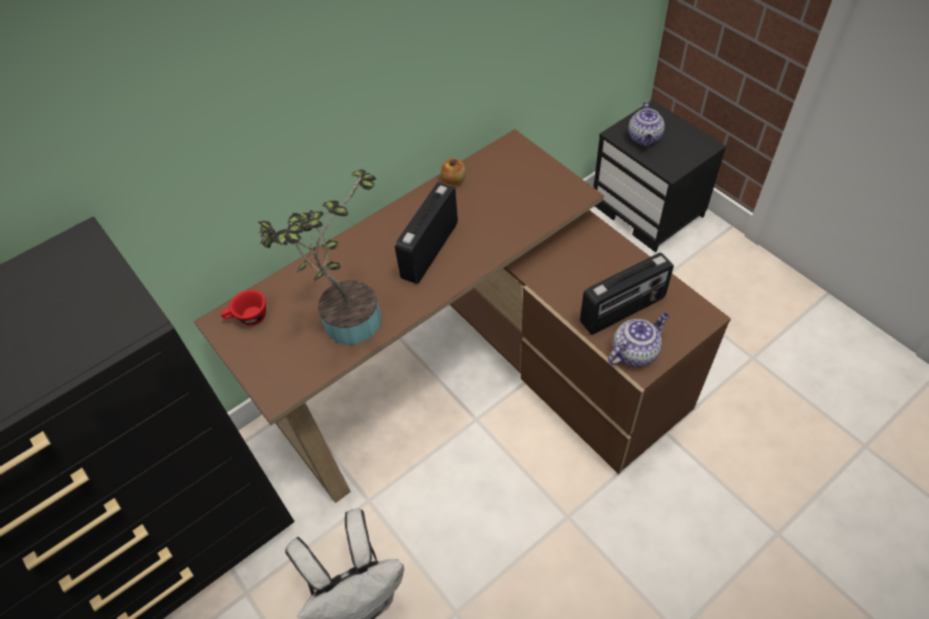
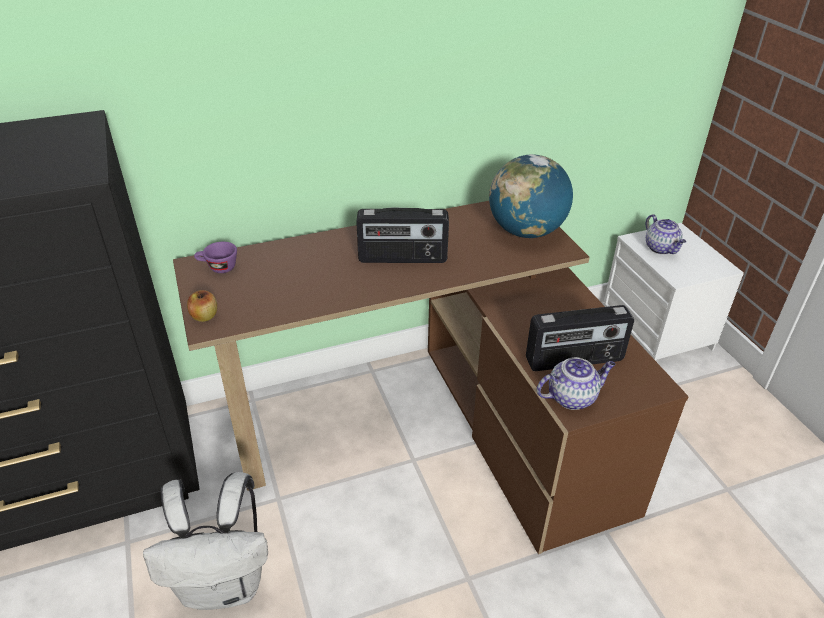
camera: 15 degrees right, 15 degrees down
(248, 318) = (218, 268): red cup -> purple cup
(345, 320) = (299, 289): potted plant -> none
(429, 250) = (402, 258): radio -> radio turned 135 degrees counterclockwise
(454, 180) = (452, 216): apple -> apple (204, 316)
(533, 180) = (526, 232): none -> globe
(645, 138) = (661, 249): teapot -> teapot turned 45 degrees counterclockwise
(649, 210) = (658, 331): black nightstand -> white nightstand

